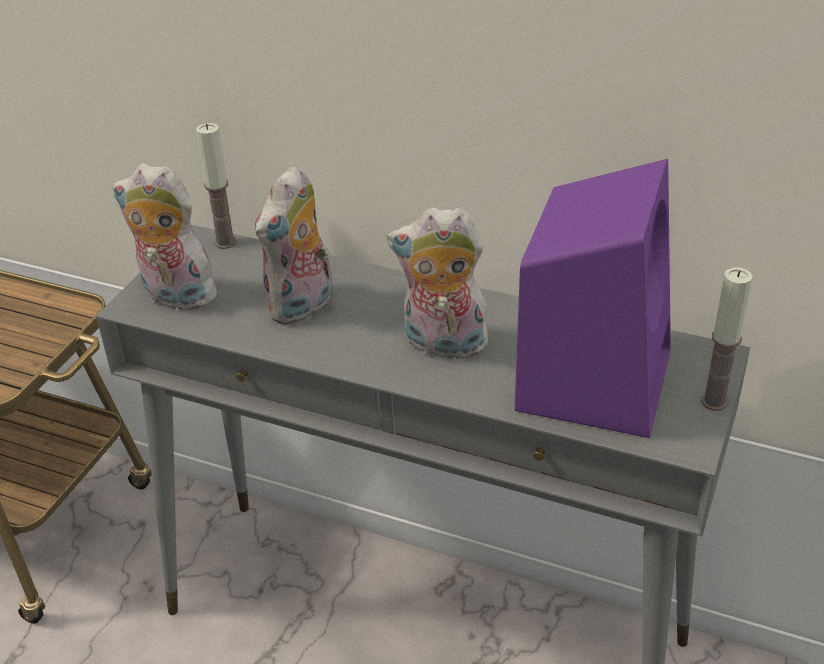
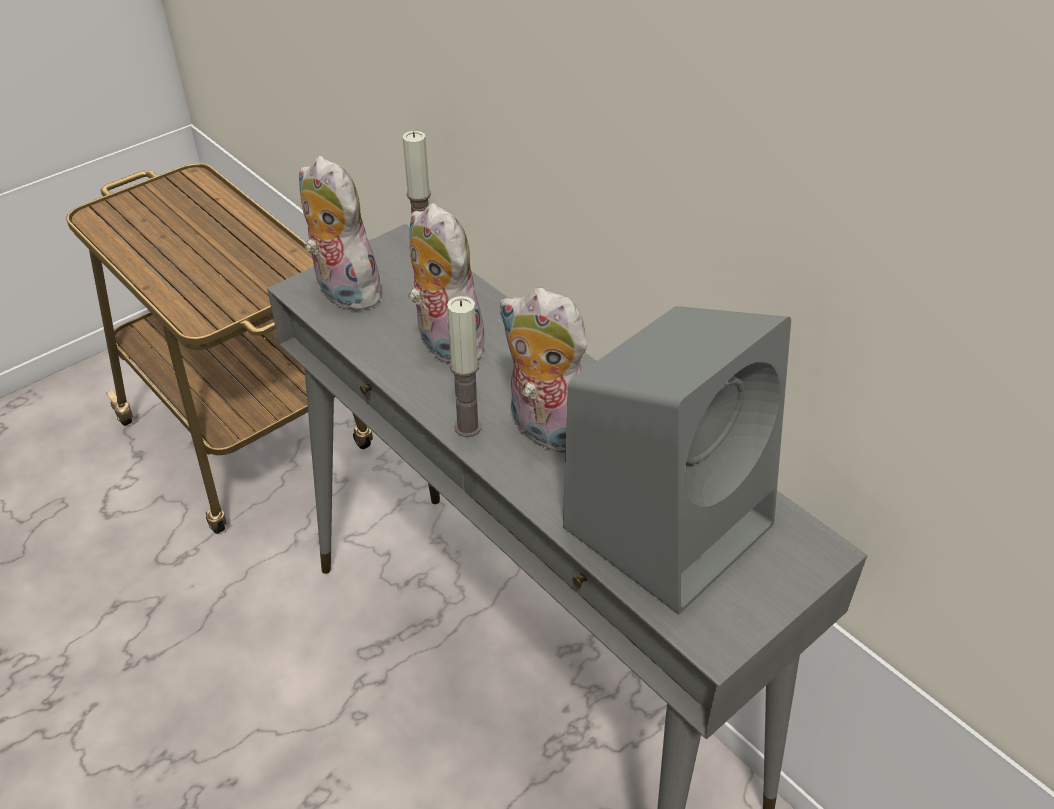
camera: 25 degrees right, 5 degrees up
(302, 307) = (444, 342): plush toy -> plush toy turned 90 degrees clockwise
(593, 377) = (670, 522): purple speaker -> grey speaker
(714, 401) = (780, 602): candle -> candle (468, 427)

